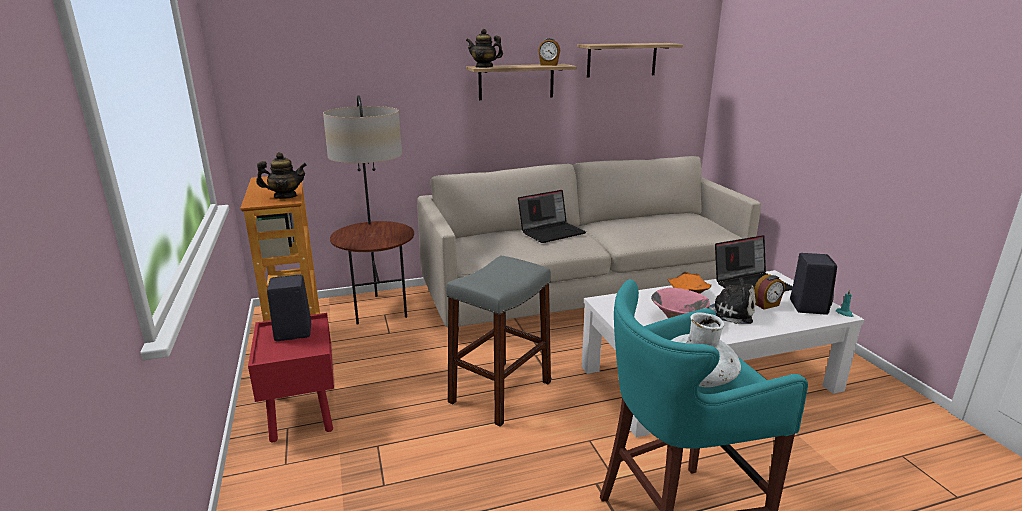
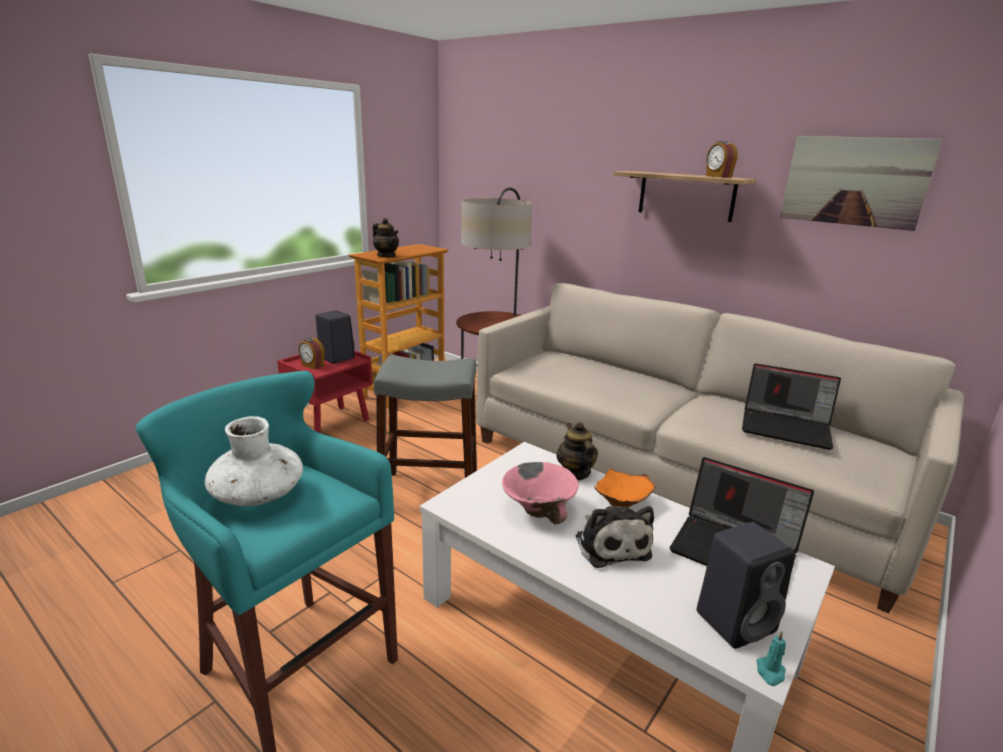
camera: 55 degrees right, 0 degrees up
(484, 67) = (635, 171): teapot -> teapot (575, 473)
(552, 232) = (629, 379): laptop -> laptop (787, 428)
(622, 60) = (854, 181): shelf -> picture
(766, 305) = (682, 575): alarm clock -> alarm clock (312, 366)

